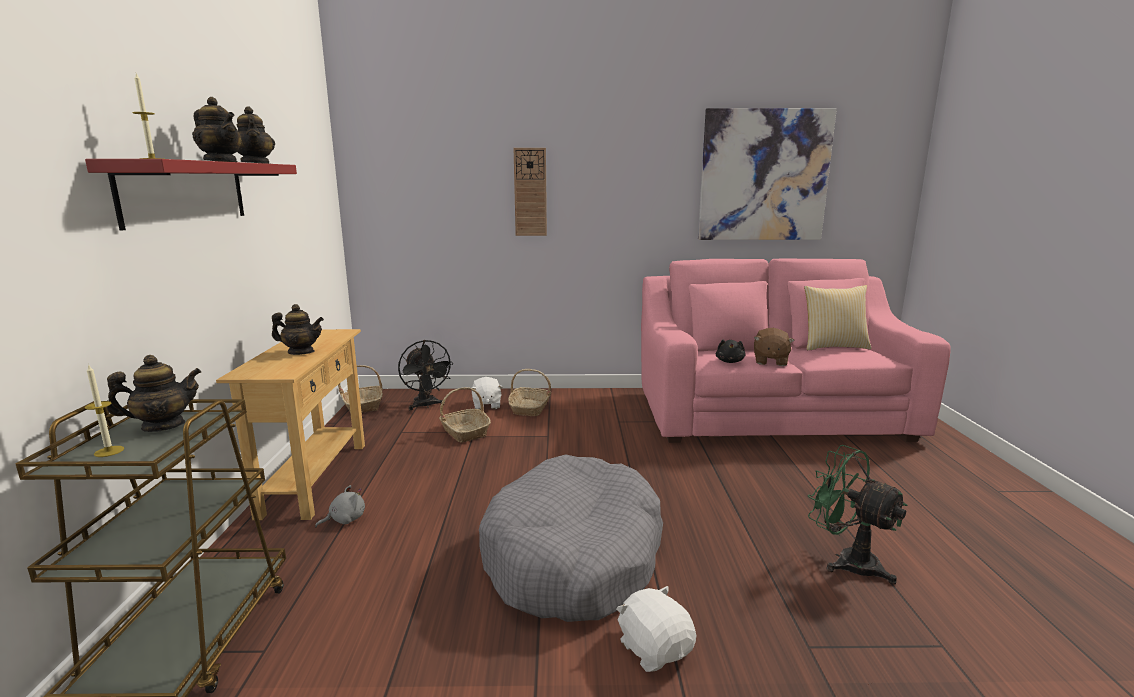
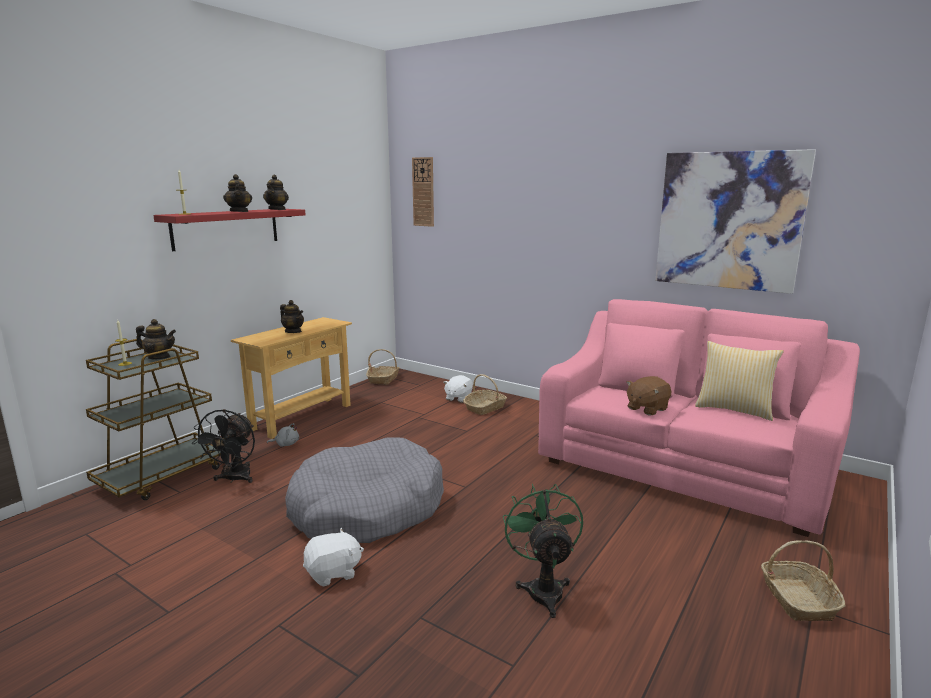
camera: 35 degrees right, 0 degrees up
(426, 406) = (419, 389): black fan -> black fan (234, 479)
(464, 432) = (417, 413): basket -> basket (797, 599)
(530, 192) = (514, 227): wall clock -> wall clock (423, 192)
(654, 649) = (333, 573): white plush toy -> white plush toy turned 60 degrees clockwise
(730, 361) = (604, 400): black plush toy -> none

